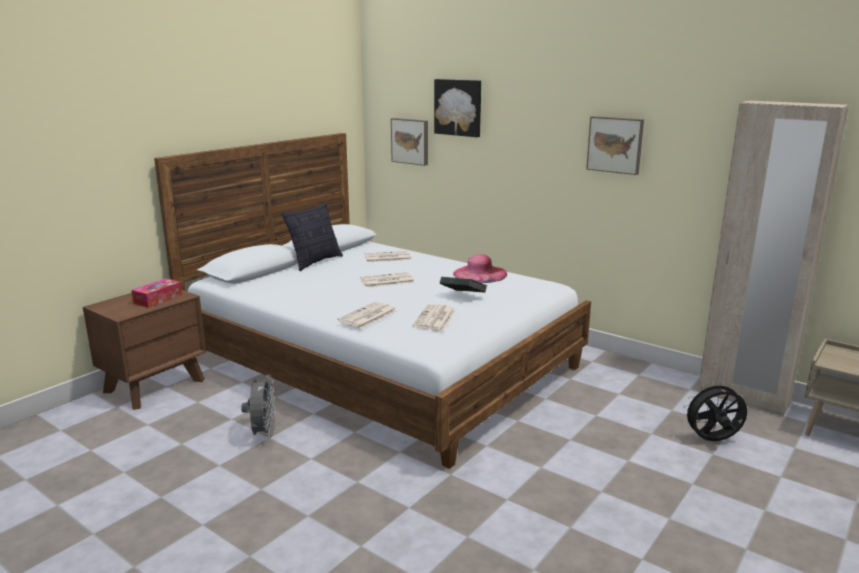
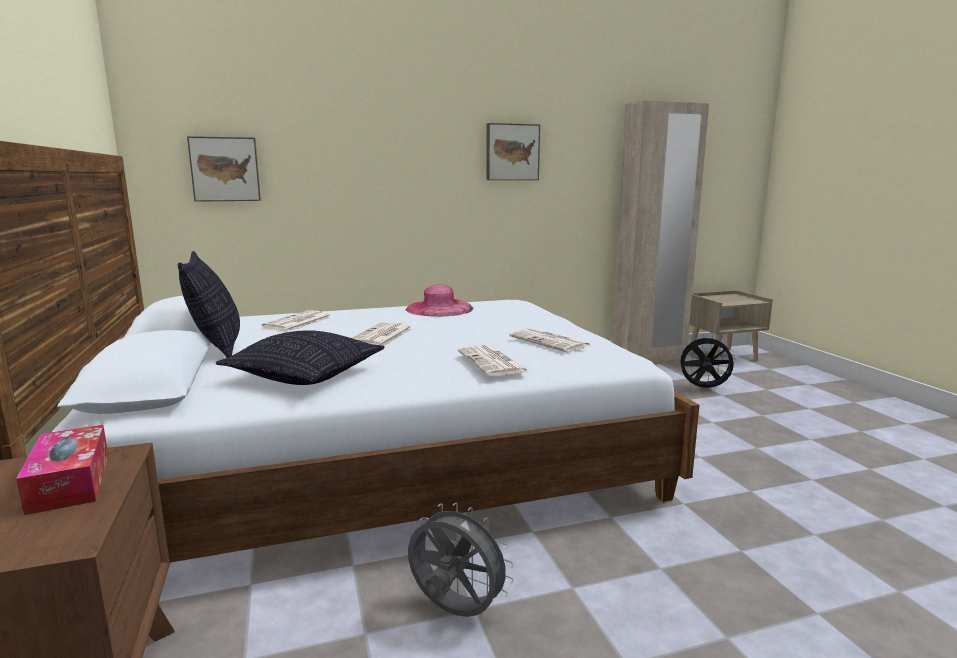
camera: 55 degrees left, 5 degrees down
(298, 289) = (306, 375): none -> pillow
(458, 107) = (307, 118): picture -> none
(463, 297) = (494, 324): book -> none
(712, 441) = (703, 389): black fan -> black fan turned 75 degrees clockwise

